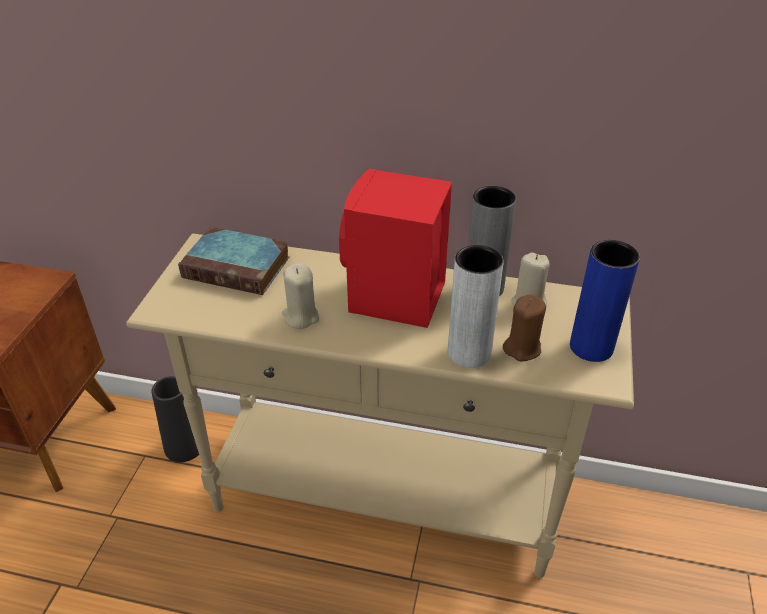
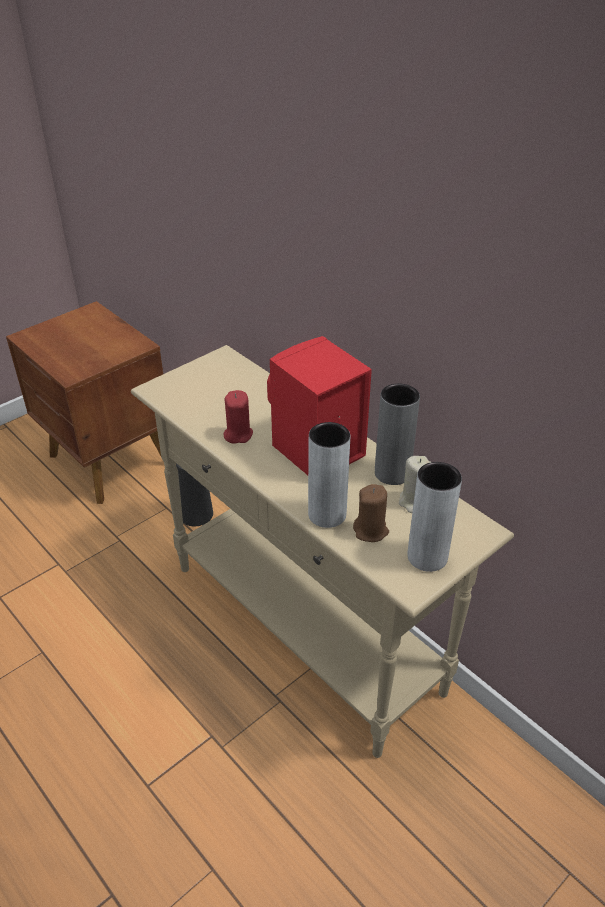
camera: 35 degrees right, 0 degrees up
(239, 267) = (232, 382): book -> none
(301, 317) = (238, 434): beige candle -> red candle
(591, 347) = (427, 557): blue vase -> grey vase

